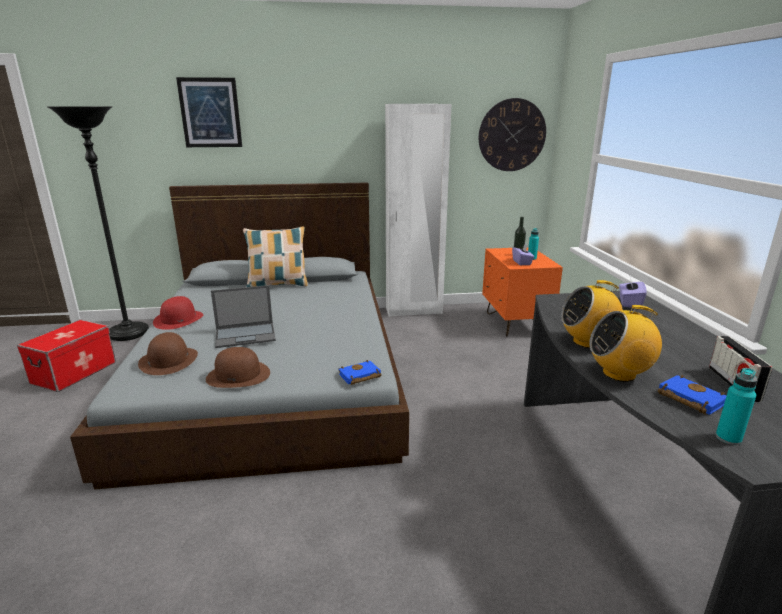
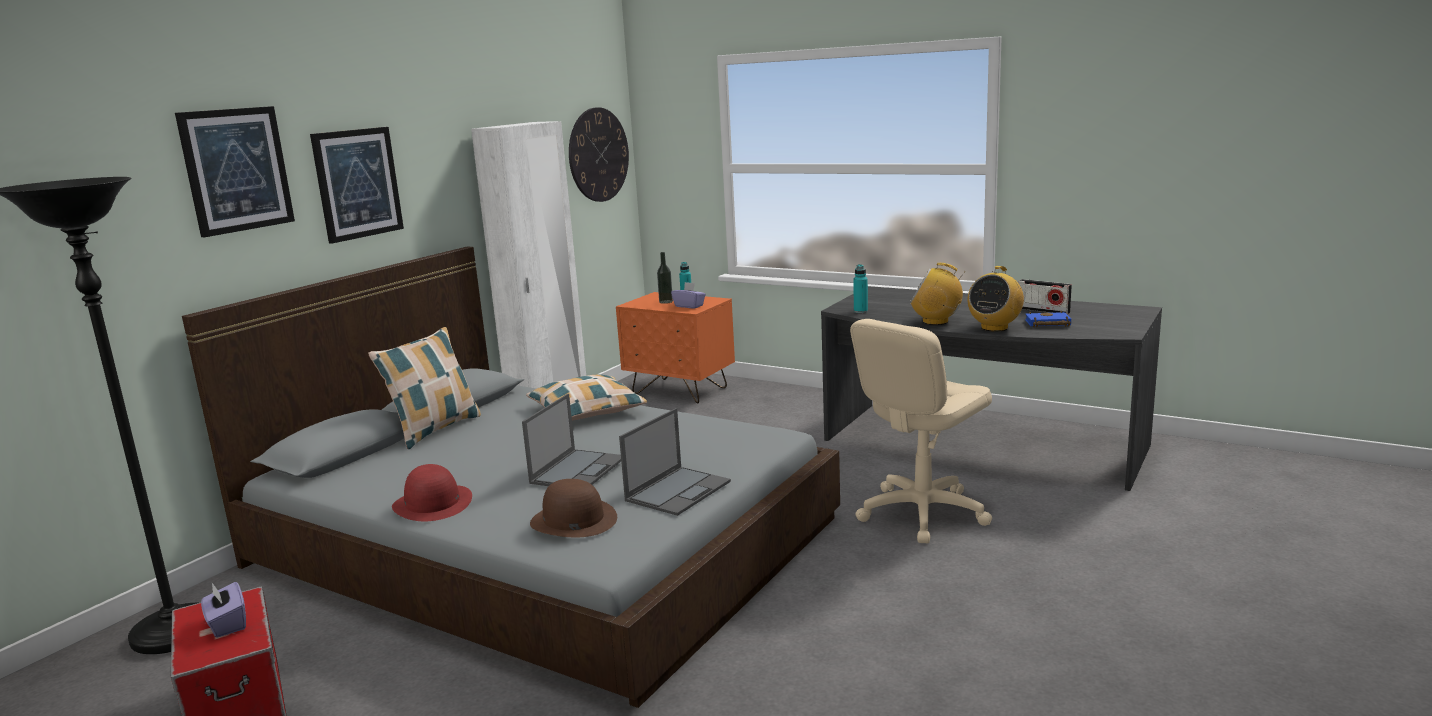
camera: 50 degrees left, 5 degrees down
(238, 375) = (678, 490): brown hat -> laptop
(290, 130) = (357, 183): none -> picture
(344, 305) = (586, 411): none -> pillow
(359, 376) = (775, 440): blue book -> none
(458, 506) = (921, 513): none -> beige office chair
(587, 342) = (936, 321): radio -> radio turned 75 degrees clockwise
(629, 303) = (889, 294): purple tissue box -> purple tissue box (227, 624)
(728, 438) = (1097, 330): turquoise bottle -> turquoise bottle (860, 311)

